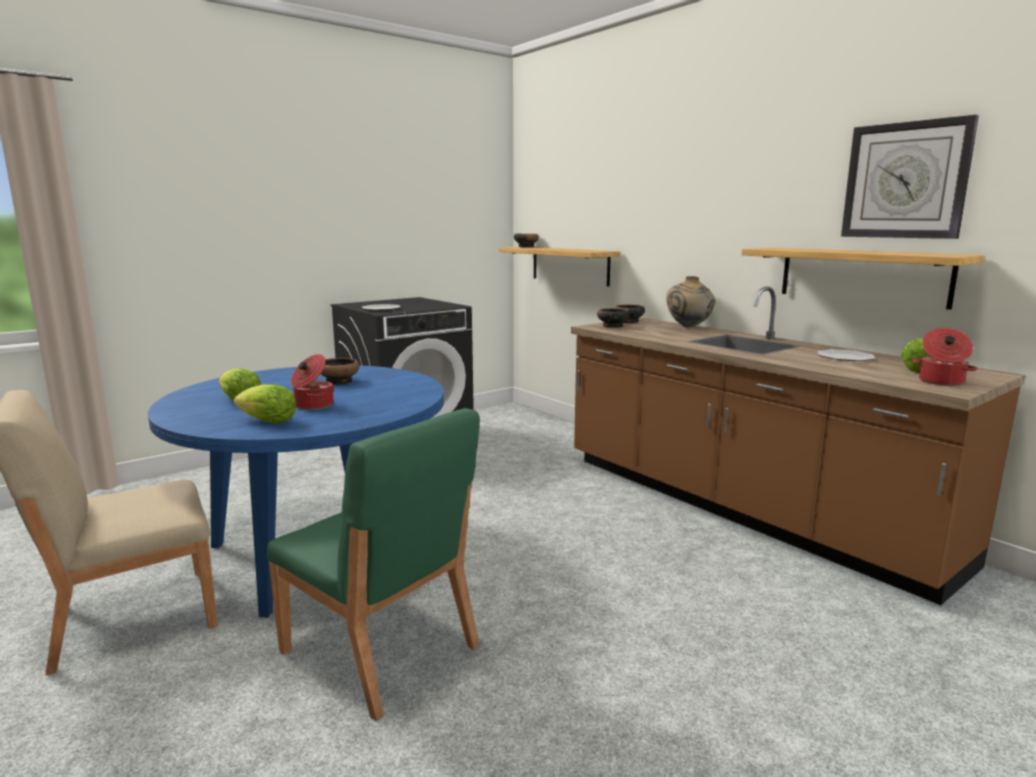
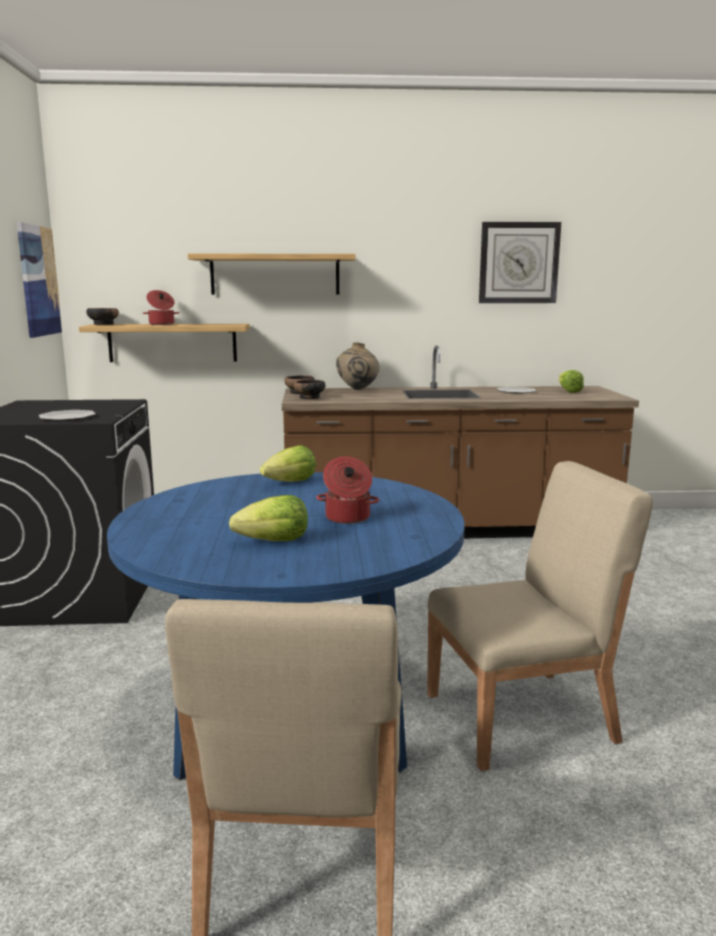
camera: 55 degrees left, 0 degrees up
(268, 422) = (385, 539): lettuce -> lettuce (291, 482)
(339, 382) = (260, 498): bowl -> none
(380, 651) = (522, 717): green chair -> beige chair
(478, 211) = (38, 281): none -> picture
(862, 276) = (494, 332): shelf -> shelf (275, 275)
(940, 382) = (599, 395): cooking pot -> cooking pot (161, 324)

